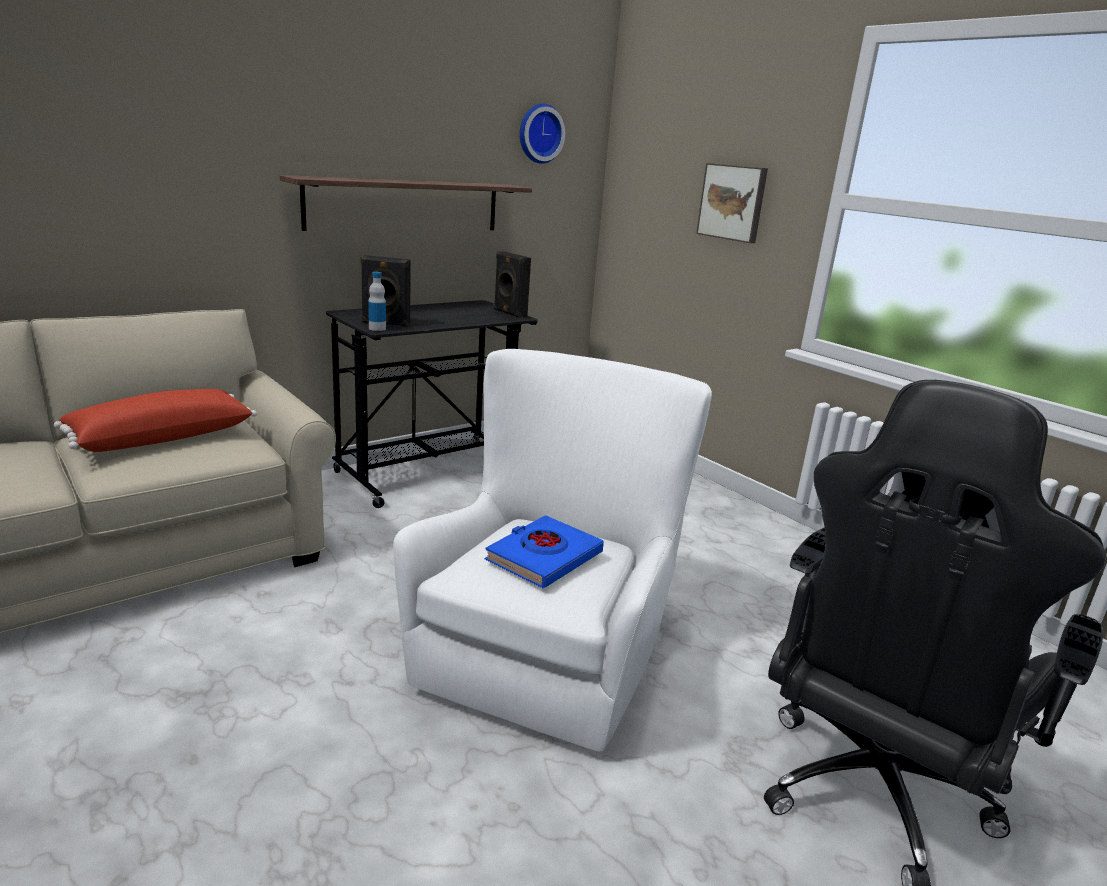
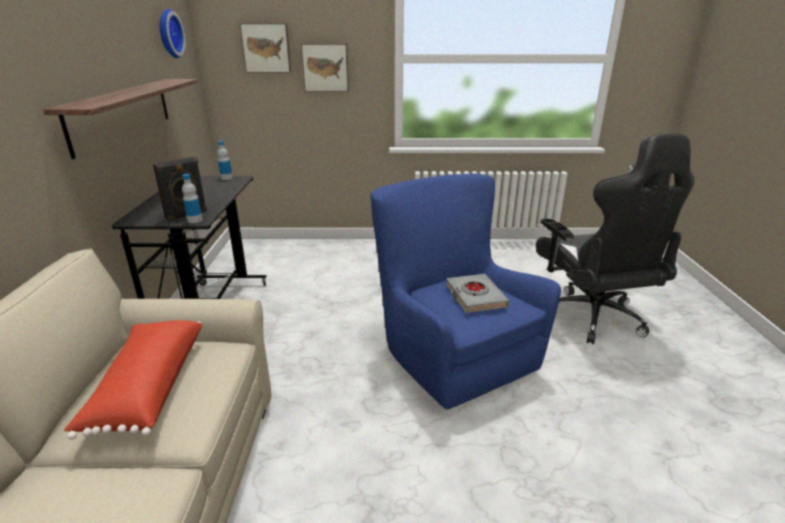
camera: 50 degrees left, 5 degrees up
(509, 313) = (226, 178): black speaker -> bottle
(543, 557) = (475, 297): blue book -> grey book
(549, 654) = (450, 353): white armchair -> blue armchair
(671, 166) = (266, 48): none -> picture

